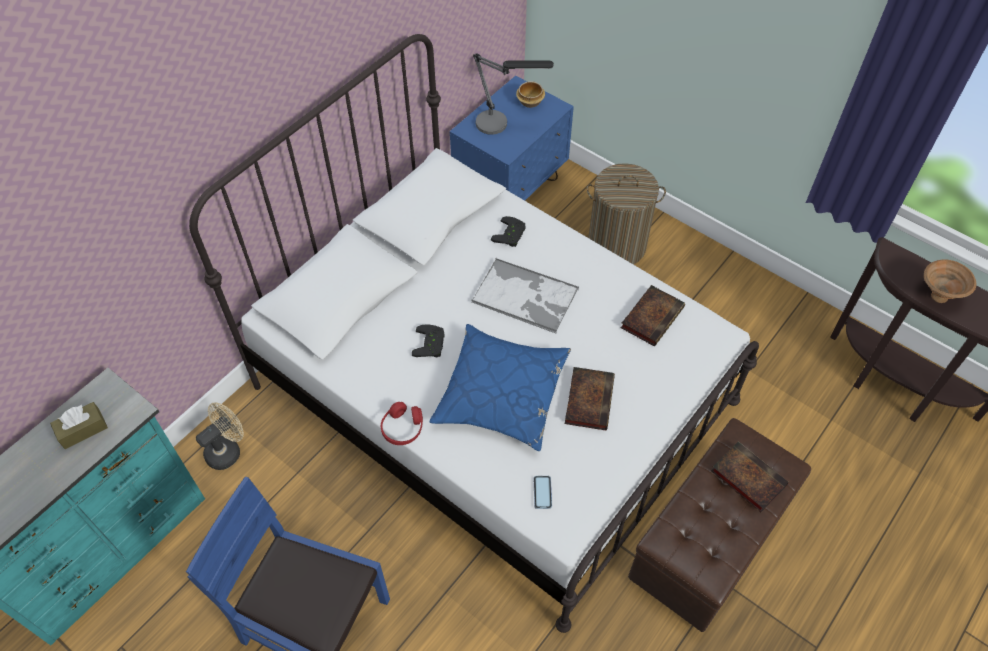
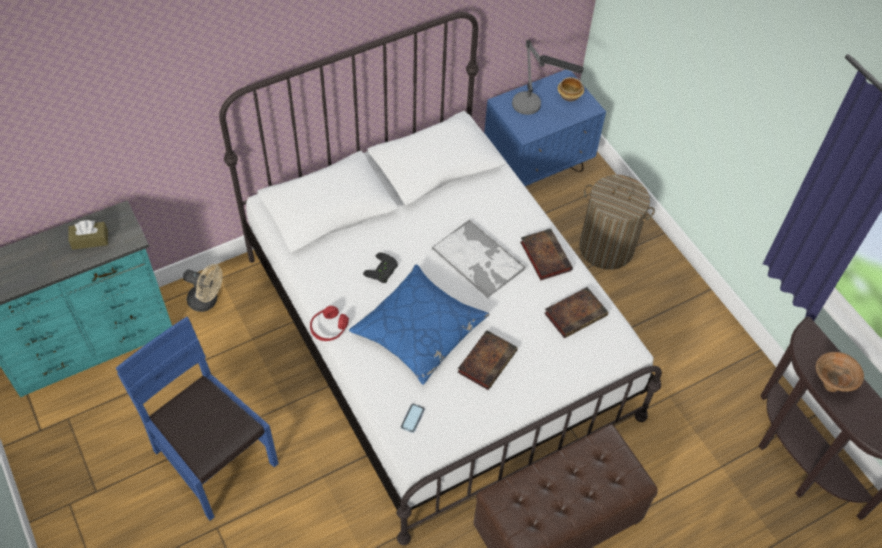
camera: 20 degrees right, 0 degrees up
(227, 450) = (207, 301): beige fan -> beige fan turned 45 degrees clockwise
(511, 235) = (492, 205): black game controller -> none
(746, 477) = (595, 475): book -> book (544, 255)

